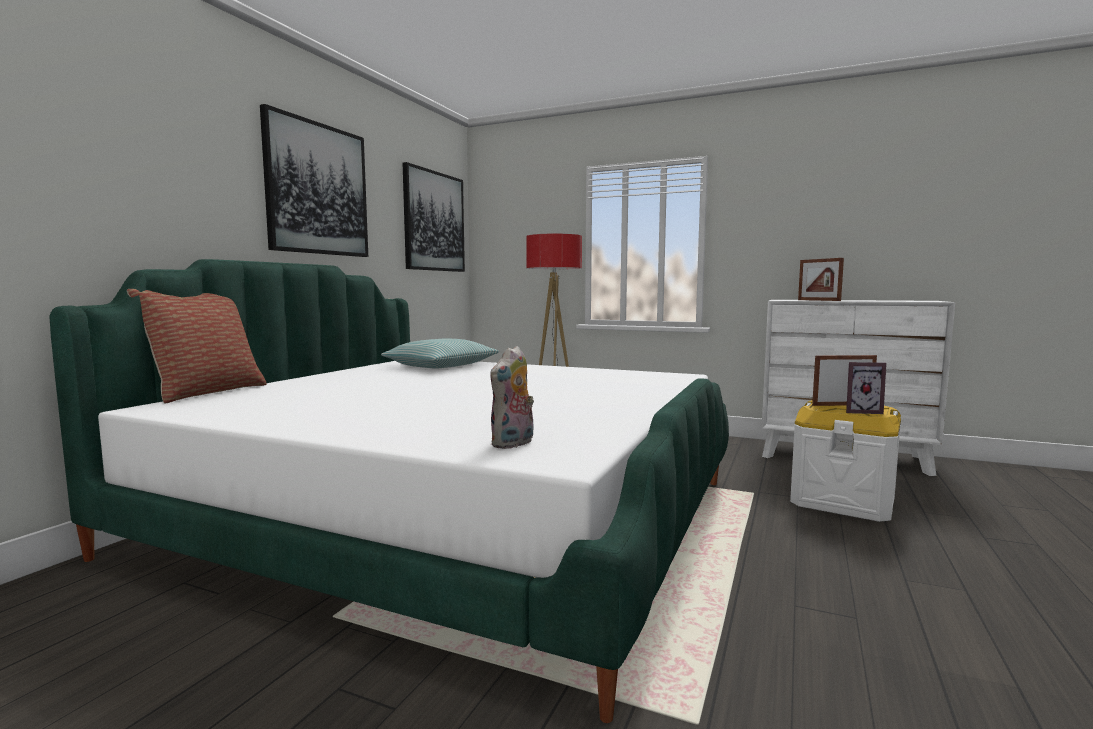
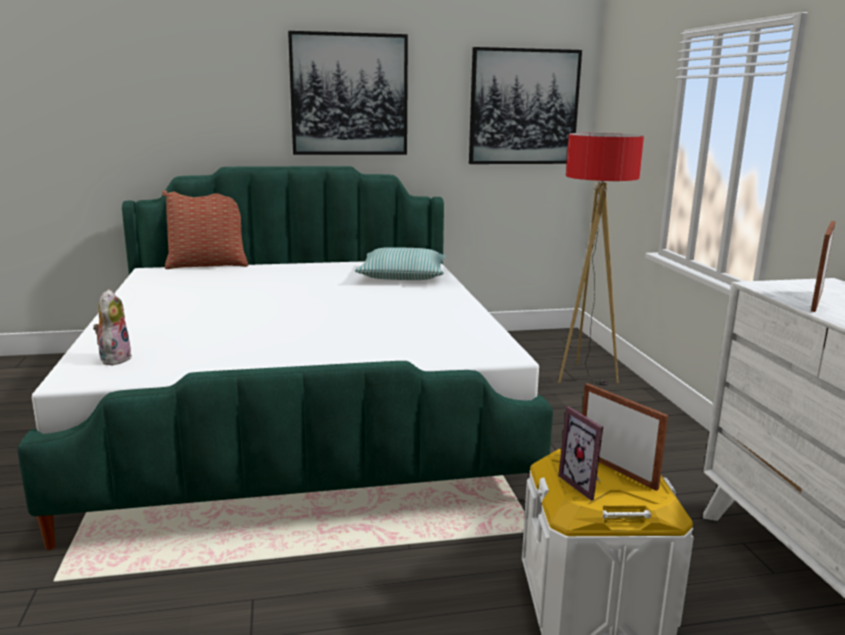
camera: 55 degrees right, 10 degrees up
(513, 444) = (114, 358): plush toy -> plush toy turned 90 degrees clockwise

